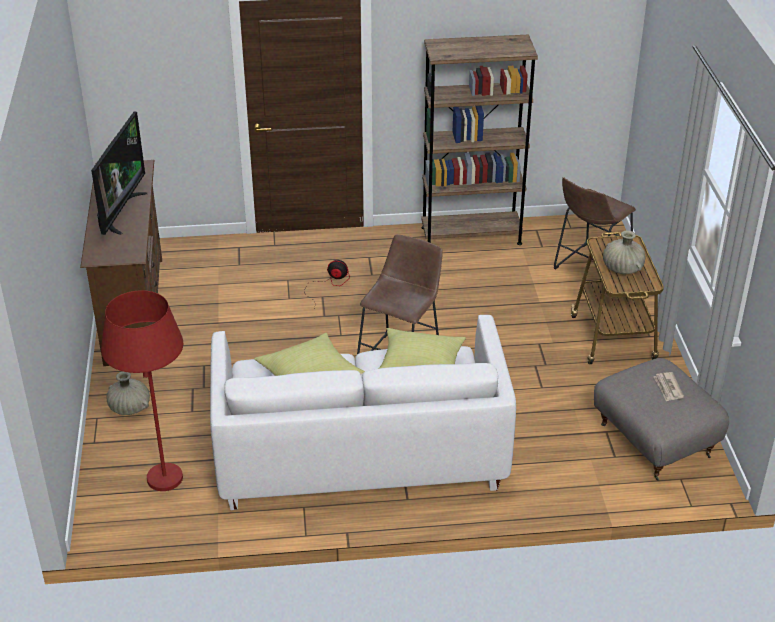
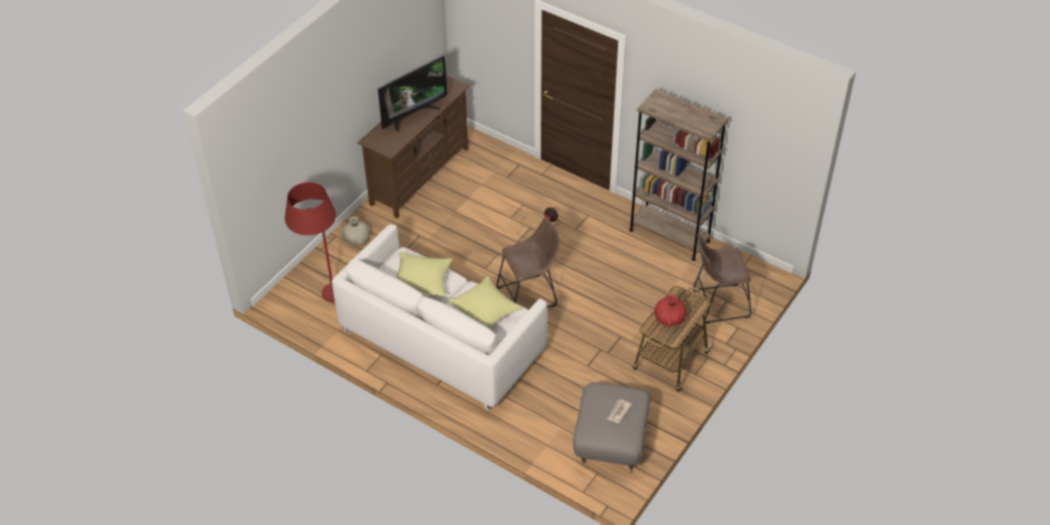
camera: 40 degrees right, 10 degrees up
(622, 268) = (669, 318): beige vase -> red vase

